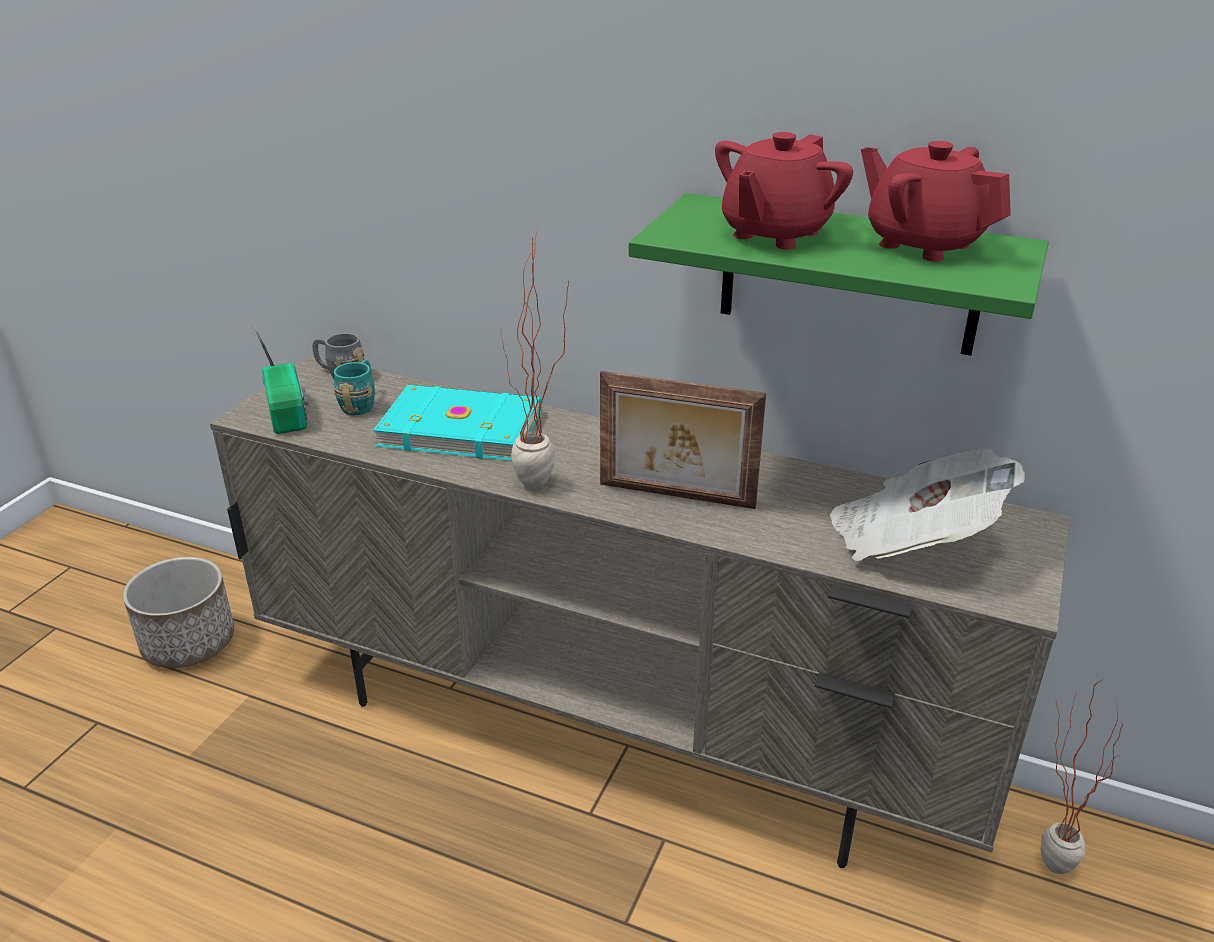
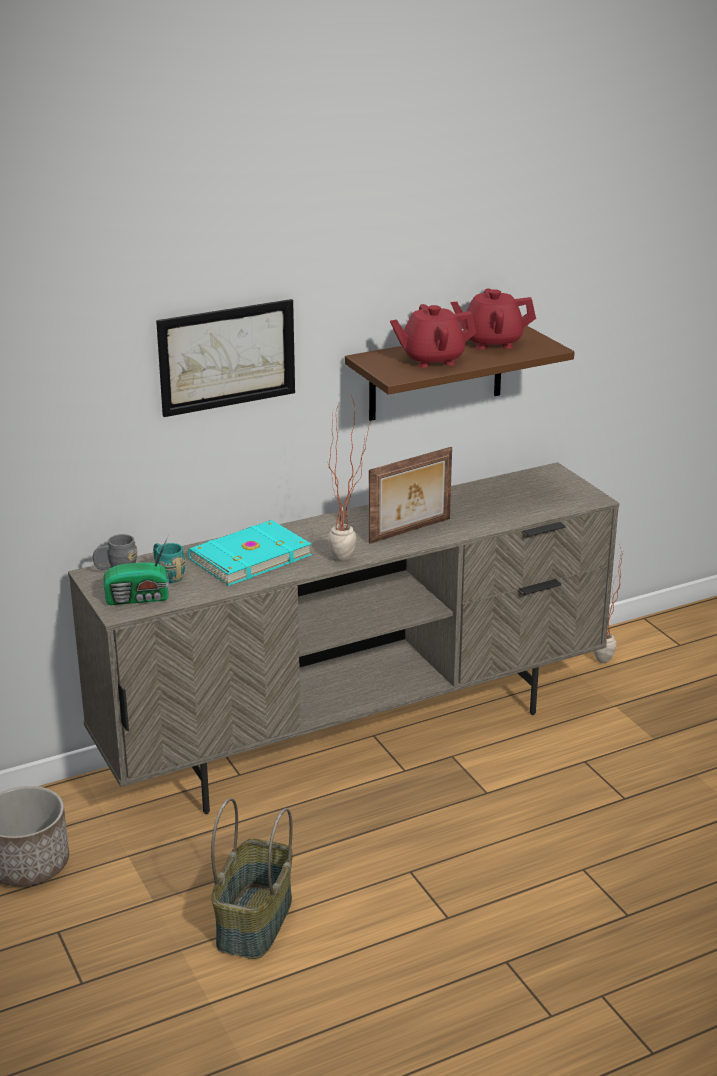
camera: 50 degrees left, 5 degrees down
(200, 859) = (256, 923): none -> basket
(289, 413) = (139, 598): radio -> radio turned 150 degrees clockwise
(504, 139) = (227, 357): none -> picture
(774, 234) = (432, 359): red teapot -> red teapot turned 90 degrees clockwise
(849, 275) = (436, 373): green shelf -> brown shelf
(912, 540) = (525, 498): newspaper -> none

